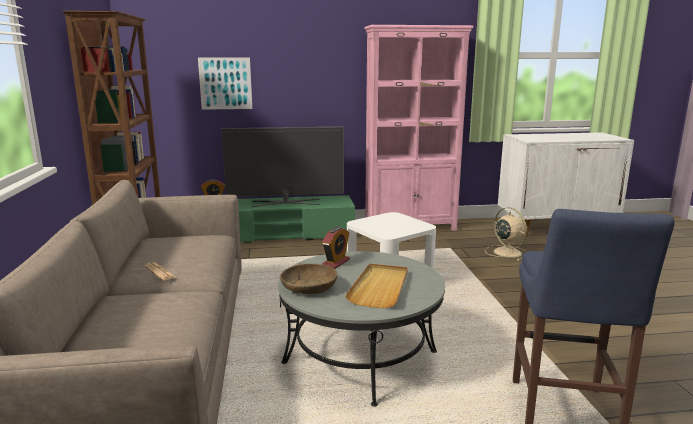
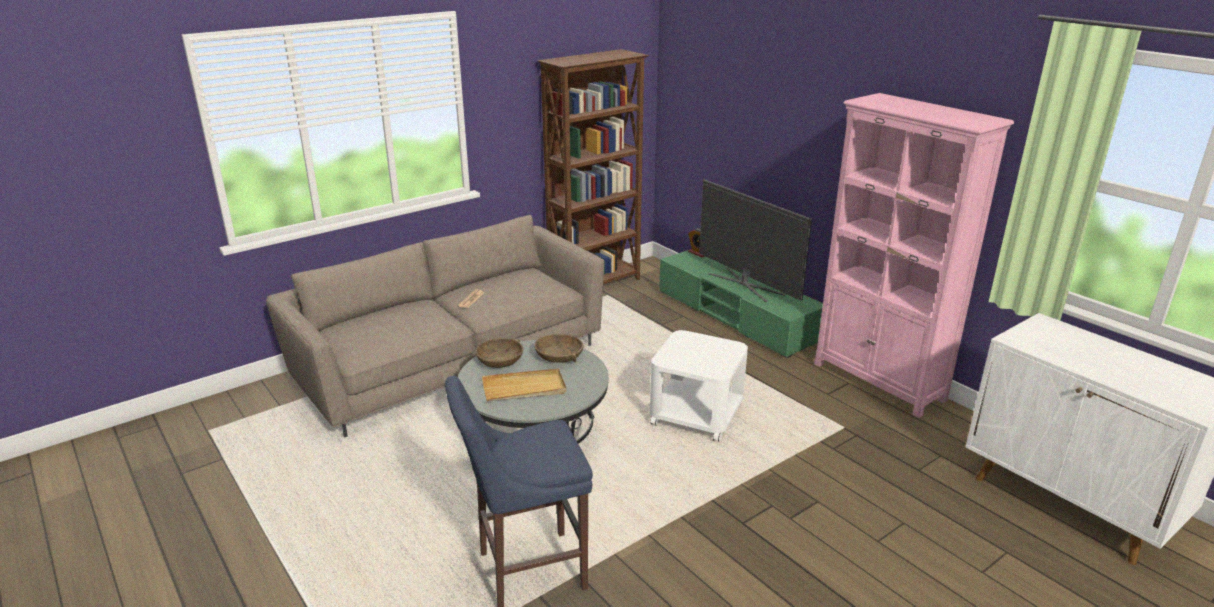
camera: 60 degrees right, 10 degrees up
(225, 83) = (732, 128): picture -> none
(336, 262) = (559, 355): alarm clock -> brown bowl
(506, 252) = (889, 473): beige fan -> none

